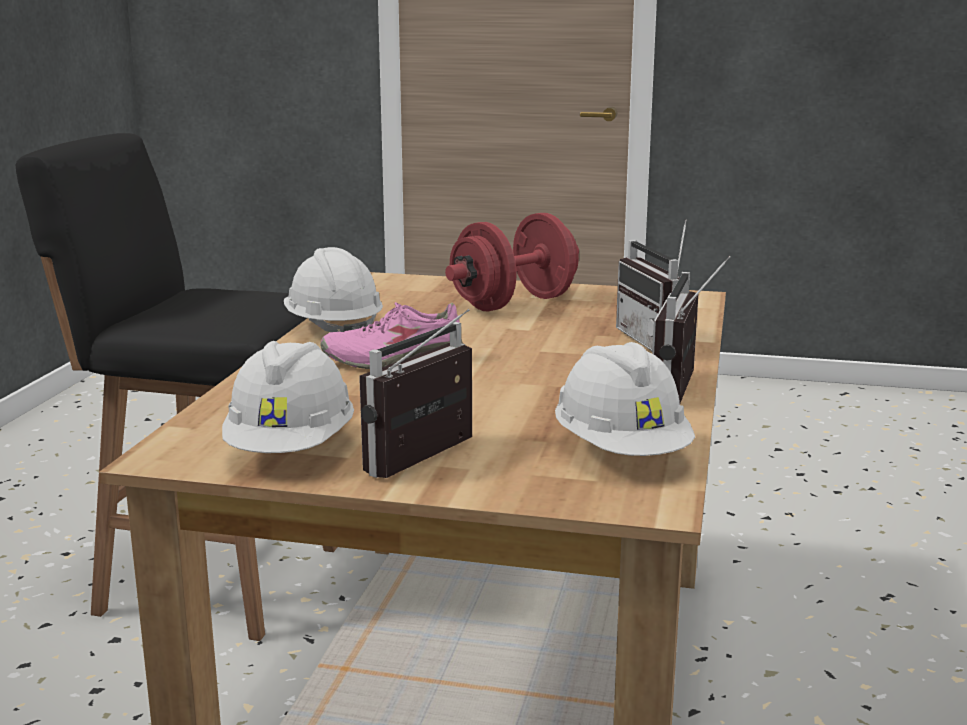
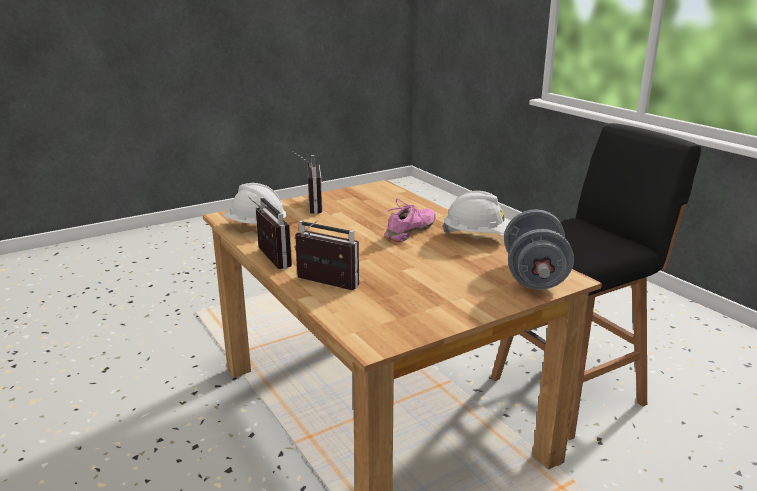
camera: 135 degrees right, 5 degrees up
(291, 449) = (355, 196): white hard hat -> none
(410, 289) = (534, 276): none -> grey dumbbell
(514, 303) = (455, 287): red dumbbell -> none

